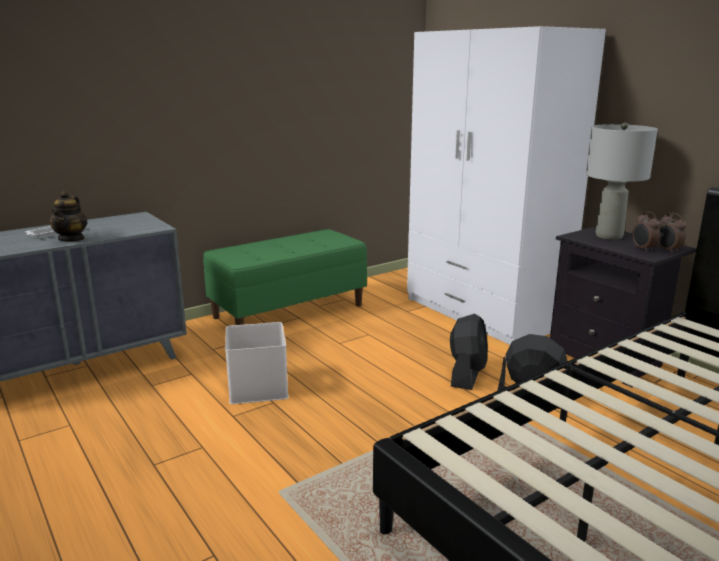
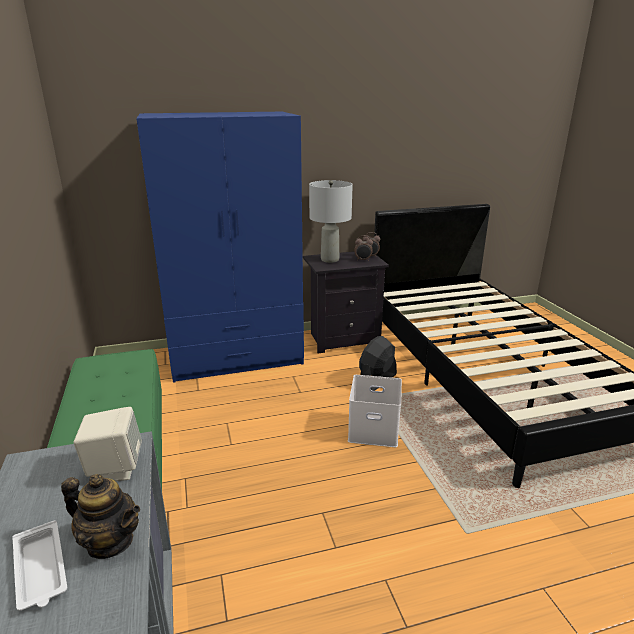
camera: 70 degrees left, 5 degrees up
(135, 229) = (114, 468): none -> beige speaker
(256, 386) = (285, 519): white storage box -> white storage box (372, 430)
(467, 374) = (331, 395): black fan -> none
(483, 312) = (236, 357): white wardrobe -> blue wardrobe

